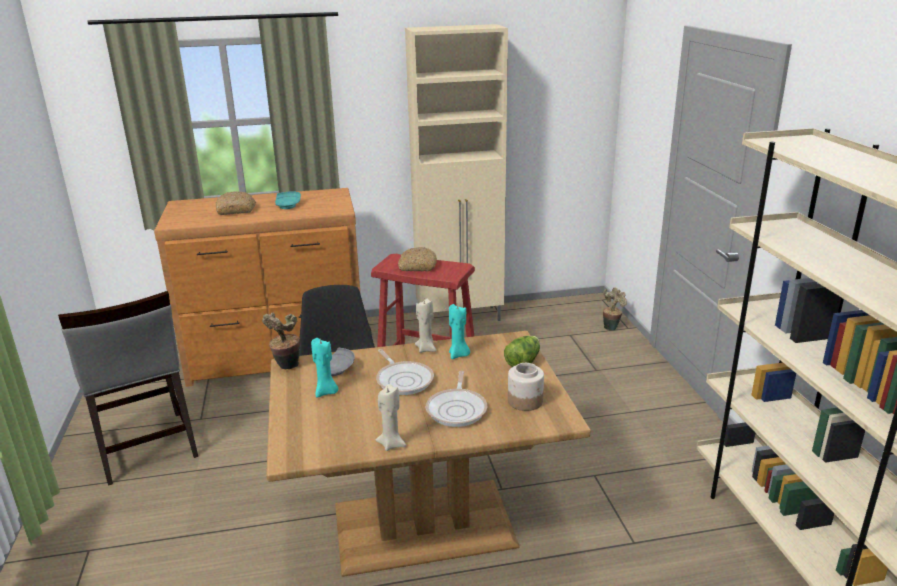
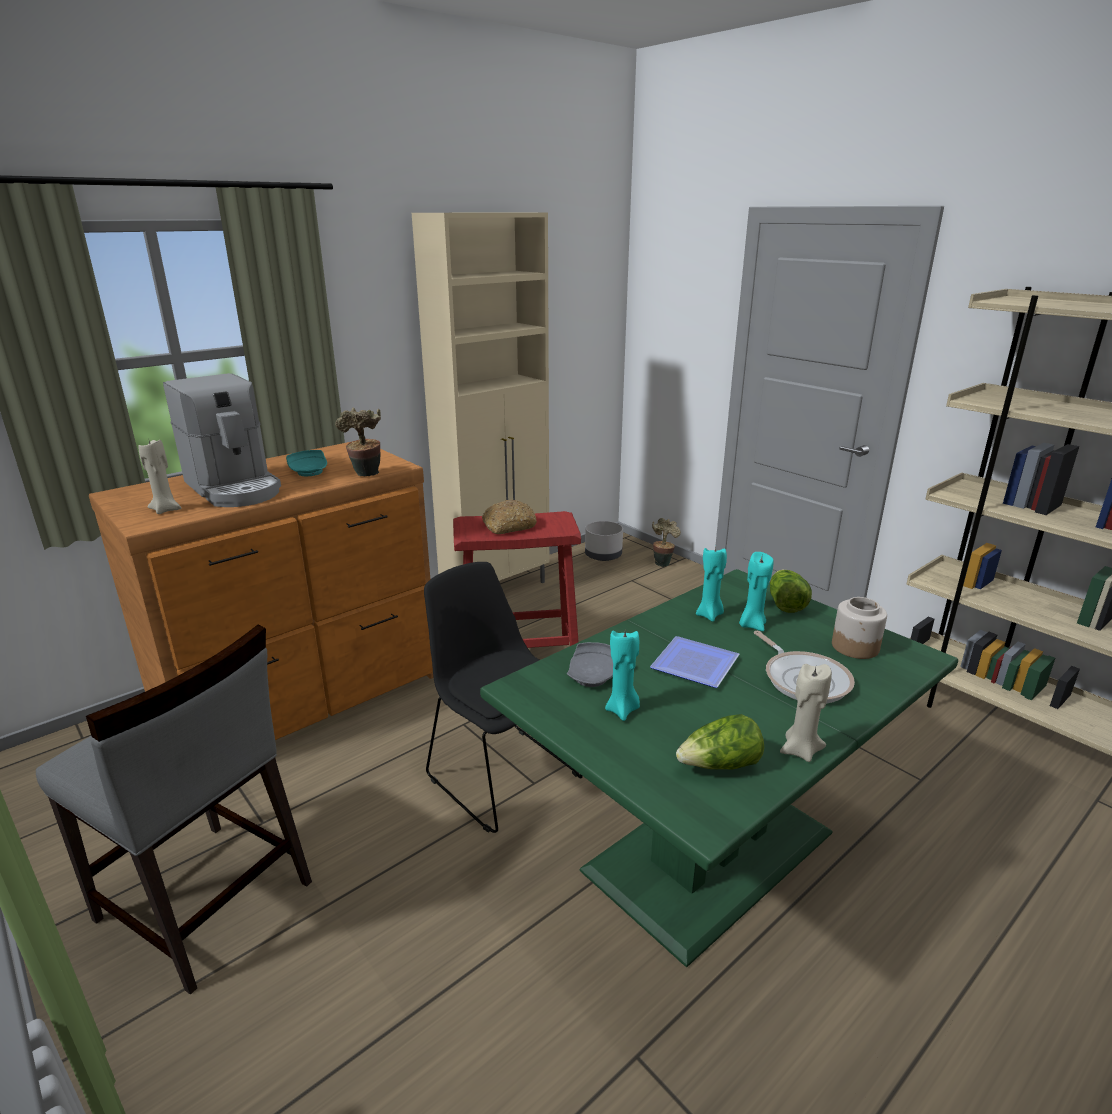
camera: 30 degrees left, 0 degrees up
(236, 210) = (234, 488): bread -> coffee machine
(286, 366) = (519, 692): potted plant -> potted plant (366, 475)
(336, 436) = (720, 765): none -> lettuce
(404, 380) = (693, 663): frying pan -> plate
(422, 524) = (706, 850): brown dining table -> green dining table
(426, 349) = (663, 618): beige candle -> beige candle (166, 510)
(477, 368) = (752, 625): none -> turquoise candle
(568, 310) = (603, 555): none -> grey planter

